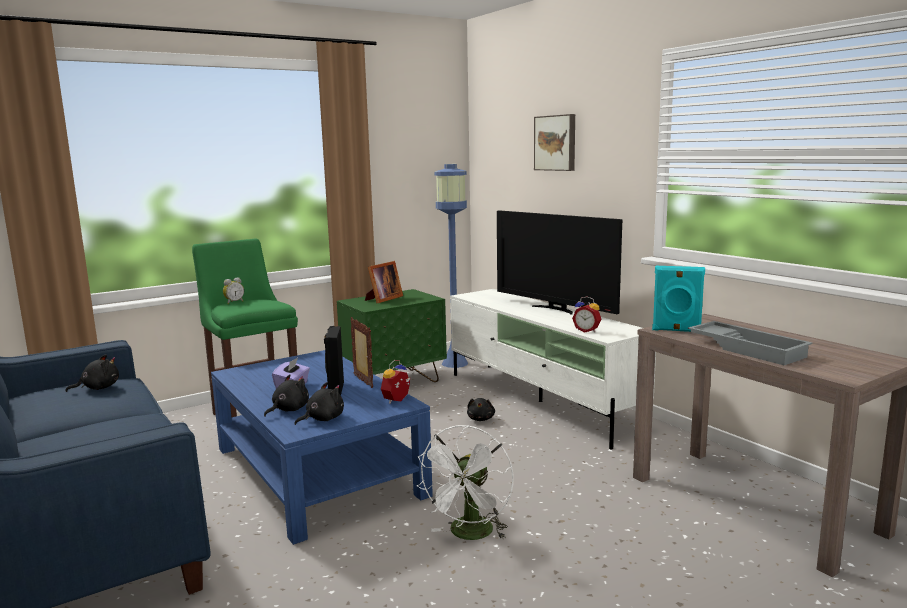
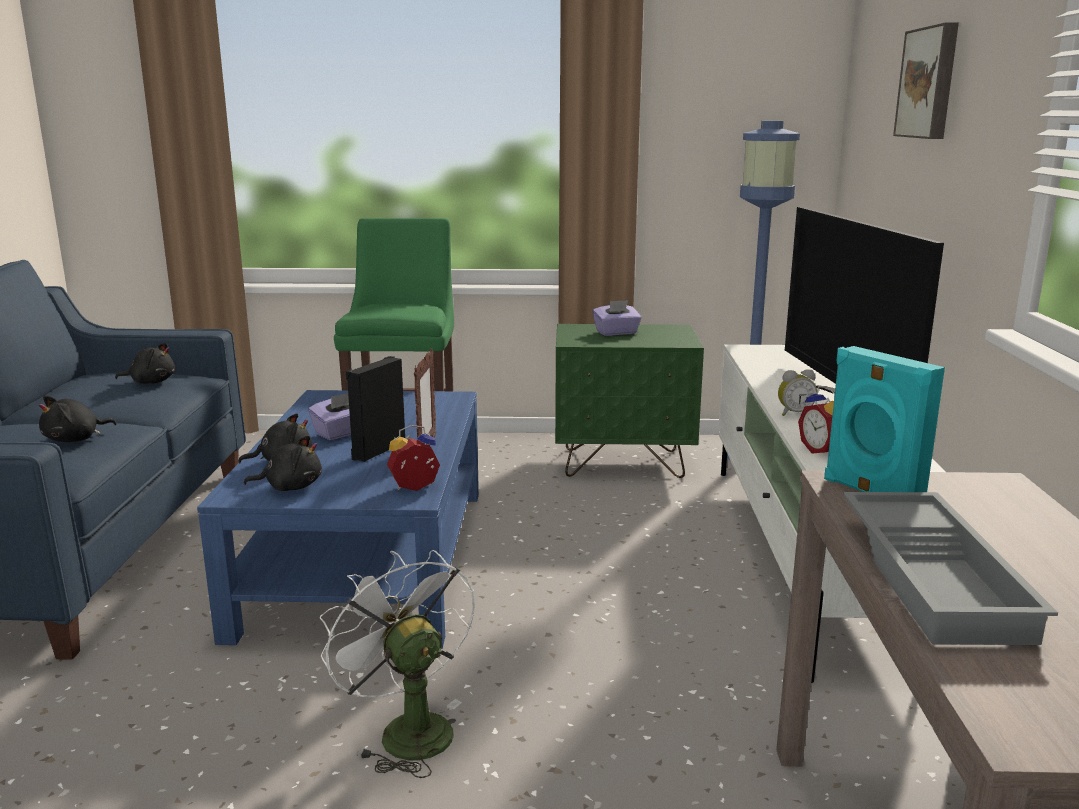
camera: 35 degrees right, 5 degrees up
(234, 302) = (385, 303): alarm clock -> alarm clock (794, 413)
(383, 299) = (616, 333): picture frame -> purple tissue box
(470, 535) = (406, 729): white fan -> white fan turned 90 degrees clockwise
(481, 419) = (667, 555): black plush toy -> black plush toy (75, 439)

